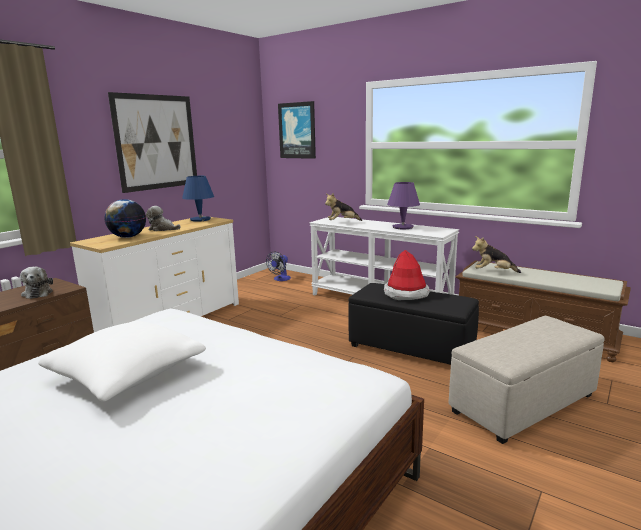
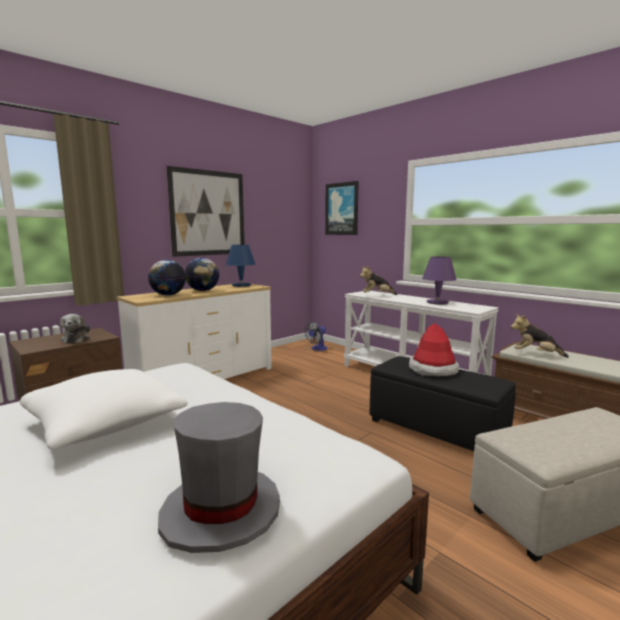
camera: 10 degrees right, 5 degrees down
(163, 229) = (203, 291): plush toy -> globe
(274, 430) = (221, 511): none -> grey hat

